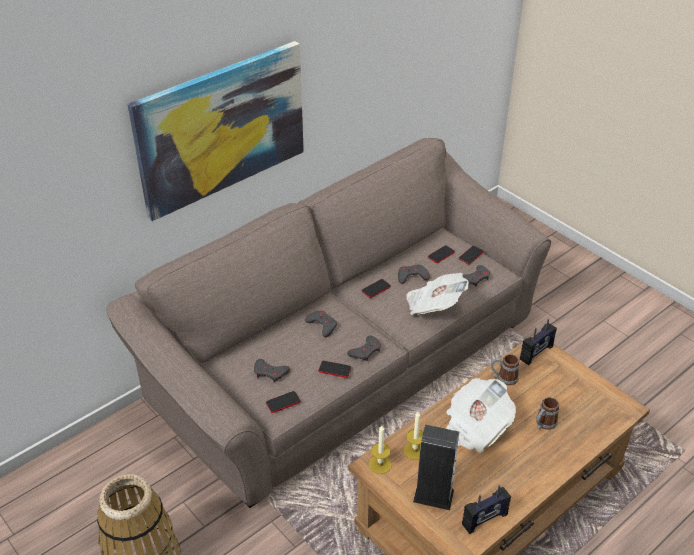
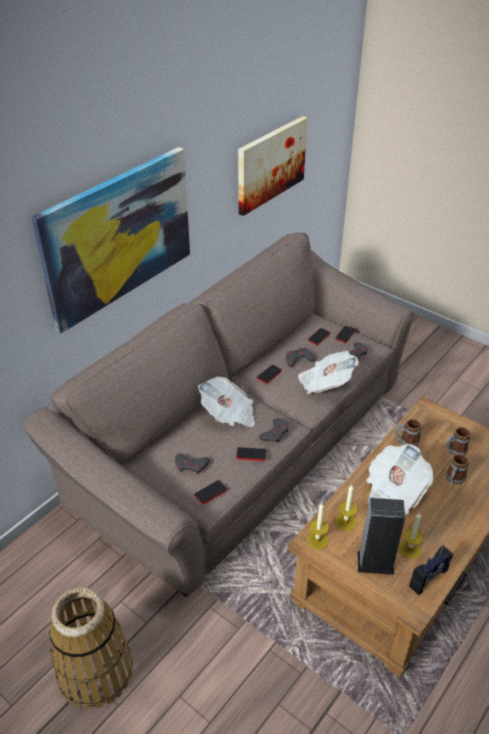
camera: 10 degrees left, 0 degrees up
(322, 325) = (228, 414): grey game controller -> newspaper
(407, 62) = (270, 164): none -> picture
(474, 488) = (410, 549): none -> candle
(536, 353) = (428, 415): radio -> none
(554, 394) = (454, 451): none -> mug

